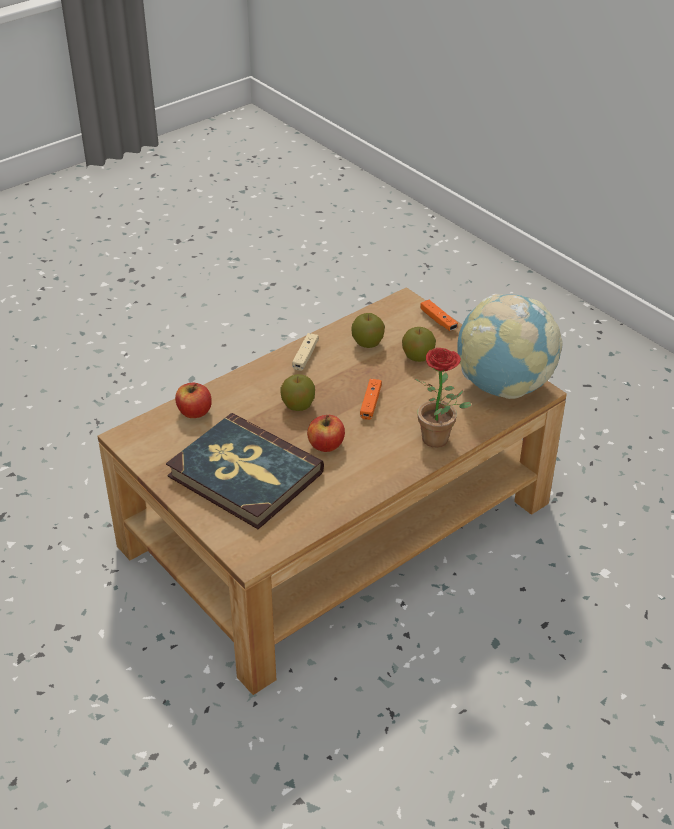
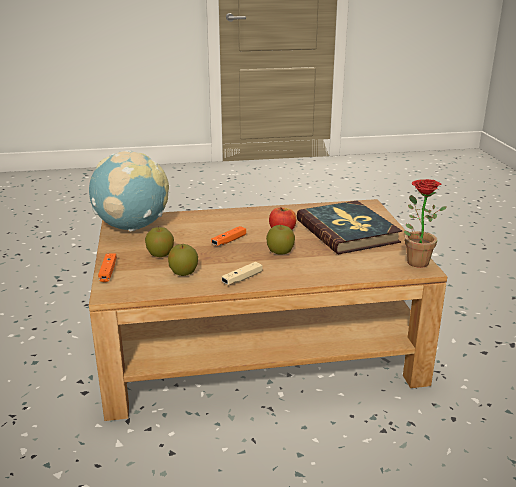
camera: 150 degrees left, 15 degrees down
(194, 412) = (361, 268): apple -> none
(440, 441) = (210, 216): potted plant -> potted plant (414, 260)

